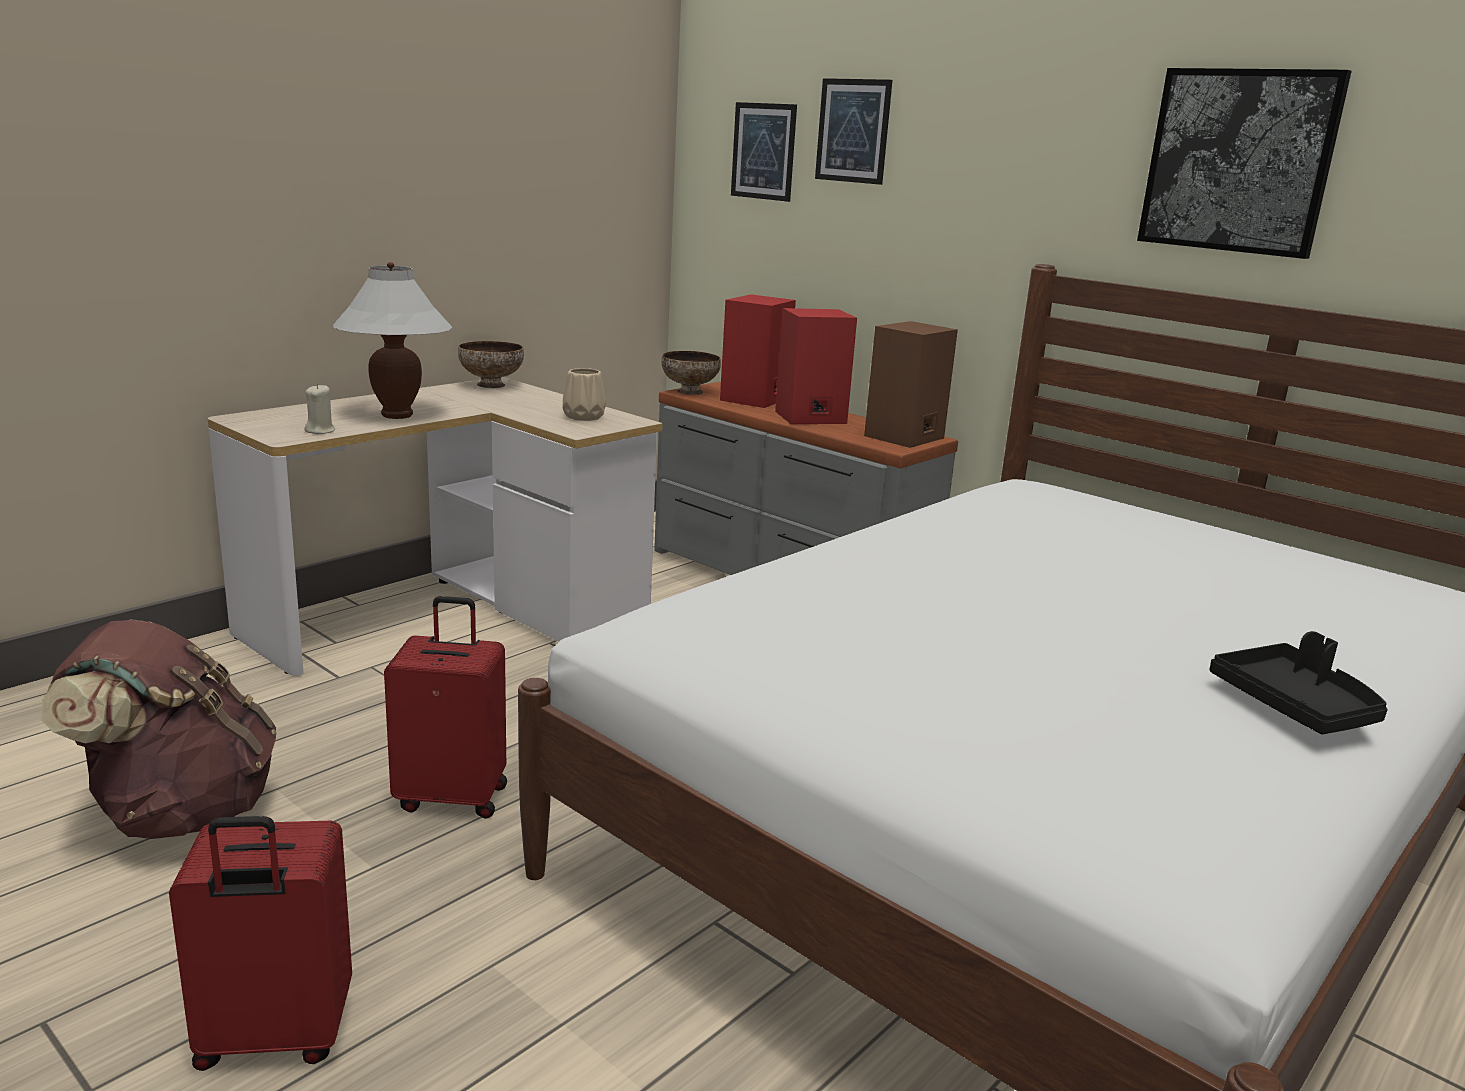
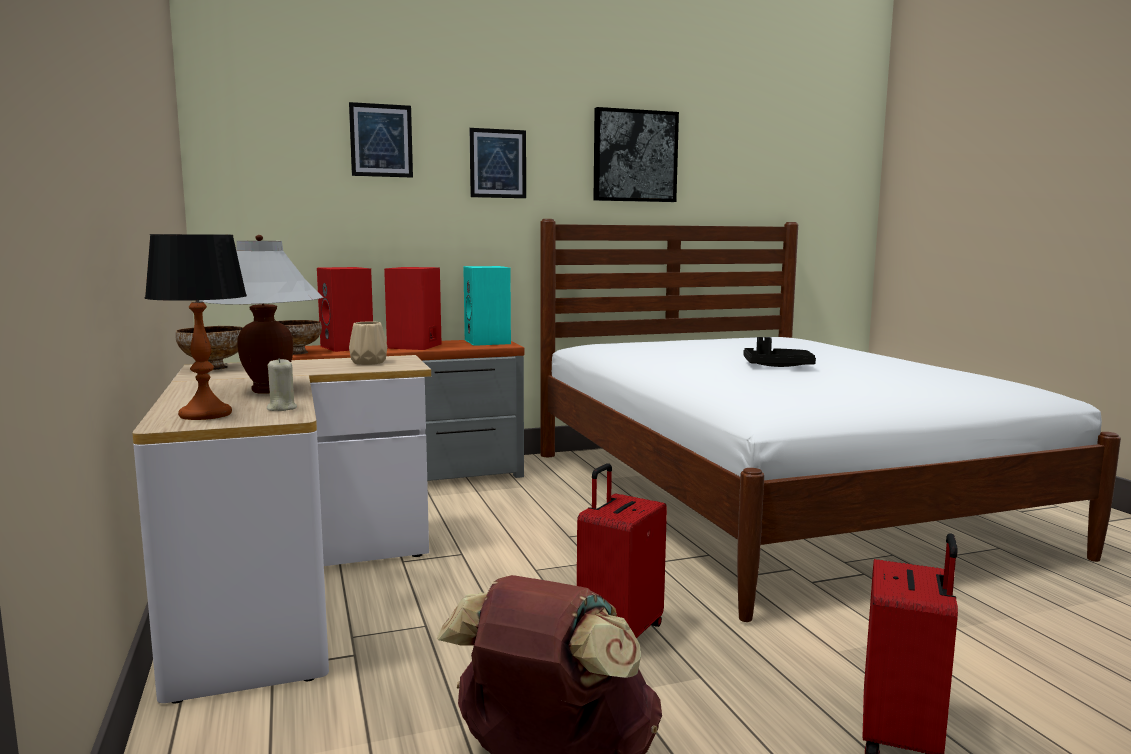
camera: 60 degrees left, 10 degrees down
(282, 419) = (206, 414): none -> table lamp
(763, 151) = (293, 156): picture -> picture (498, 163)
(904, 437) = (488, 342): brown speaker -> turquoise speaker
(1295, 706) = (899, 360): black tray -> black tray (777, 366)

